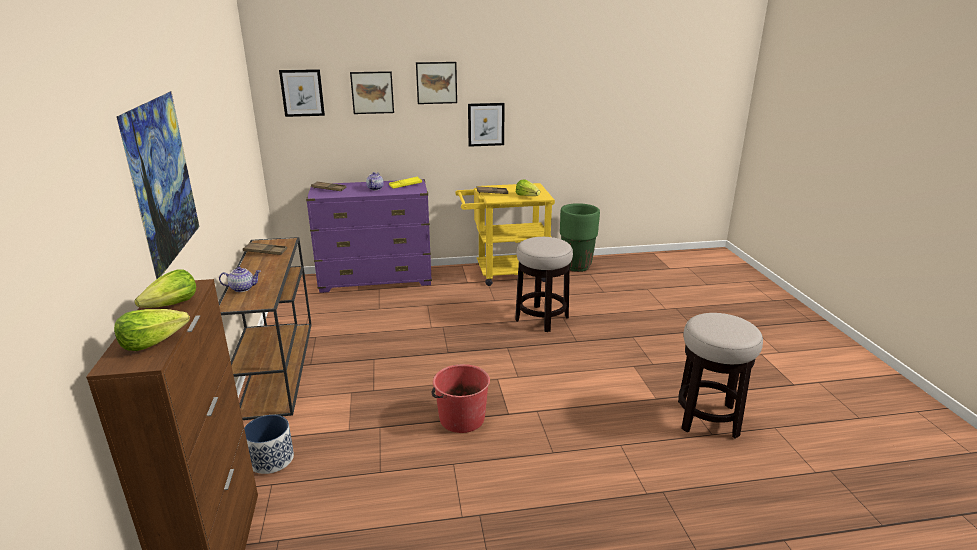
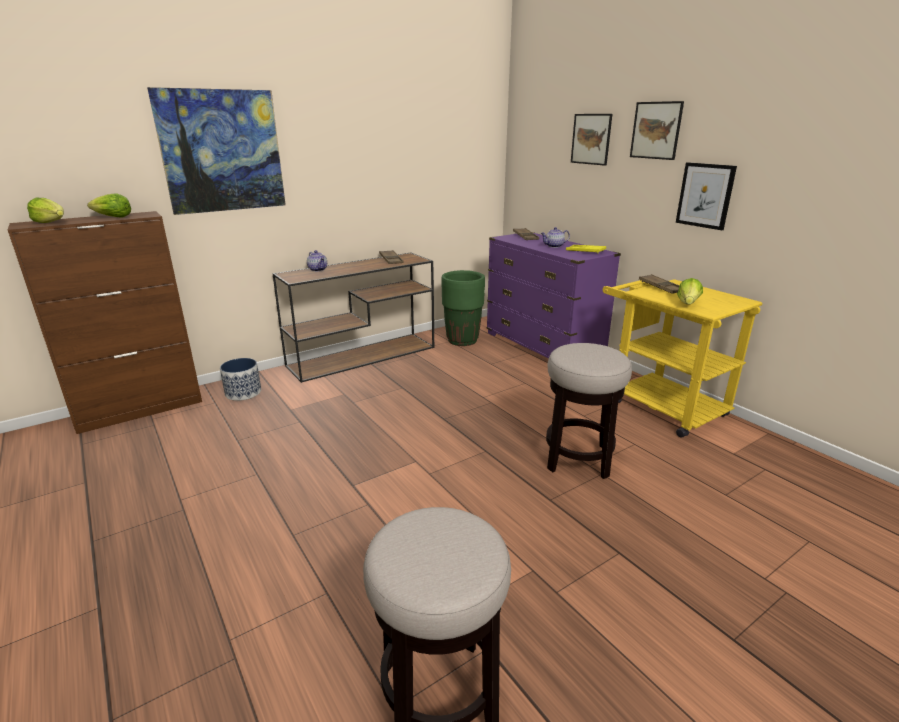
camera: 65 degrees right, 0 degrees up
(302, 93) = (537, 135): picture -> none
(461, 418) = (330, 458): red bucket -> none
(576, 266) = (768, 452): green planter -> green planter (462, 340)

